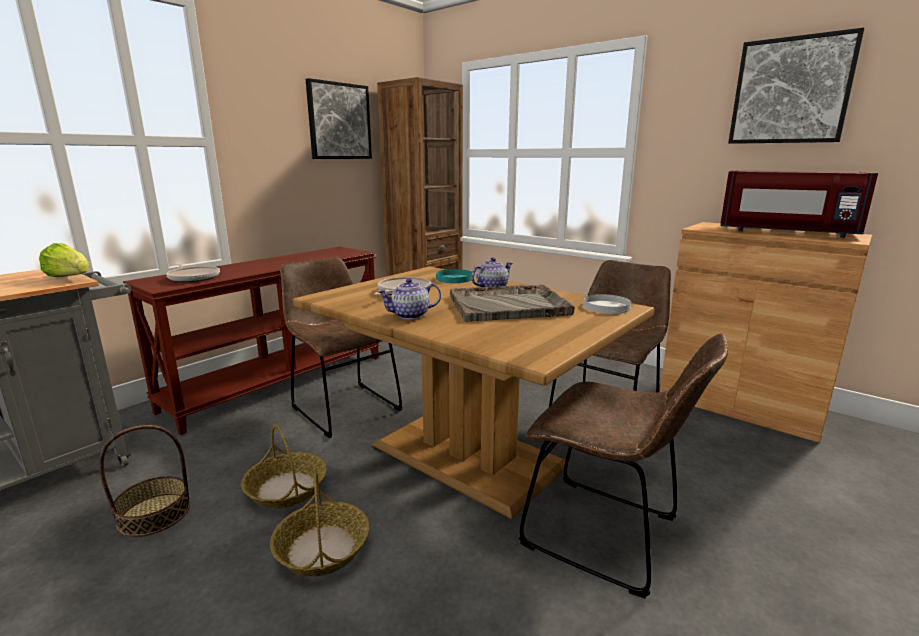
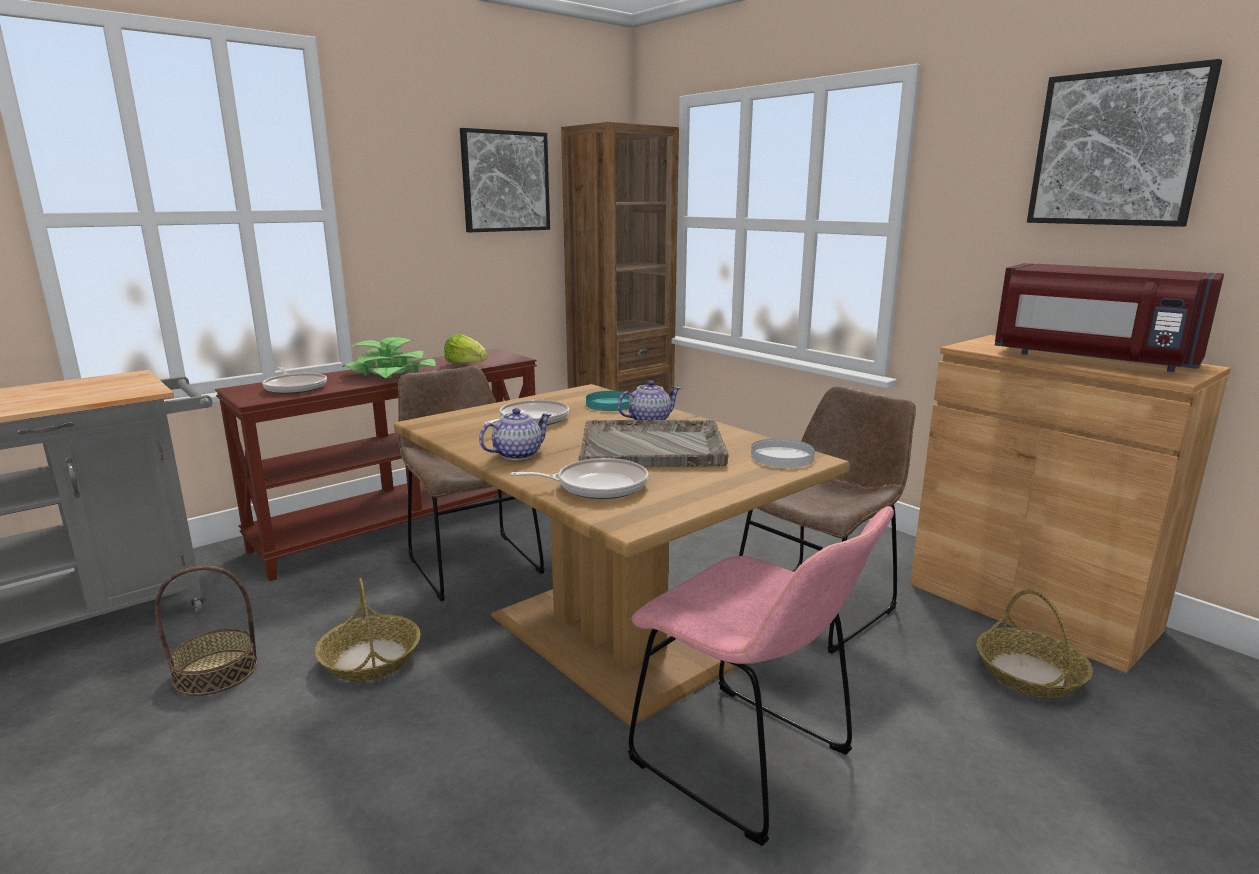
camera: 10 degrees right, 0 degrees up
(70, 278) = (146, 387): lettuce -> lettuce (466, 365)
(267, 265) = (390, 374): none -> potted plant
(322, 549) = (389, 734): basket -> basket (1030, 674)
(410, 315) = (517, 454): teapot -> teapot turned 150 degrees clockwise
(489, 334) = (597, 486): none -> frying pan
(608, 535) = (750, 763): brown chair -> pink chair

